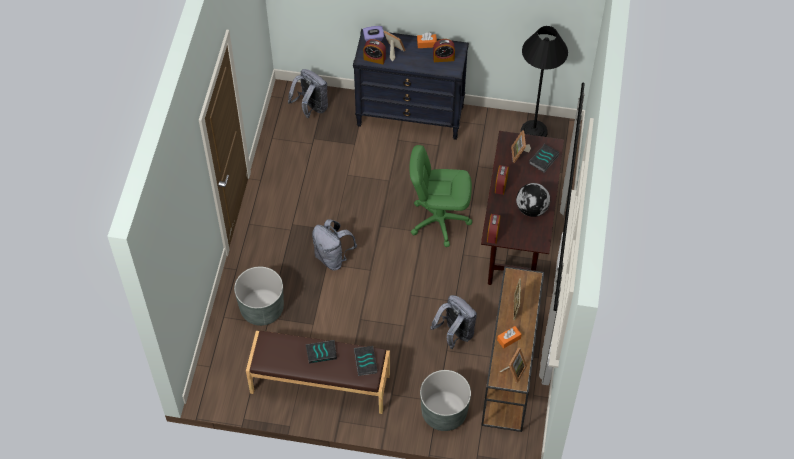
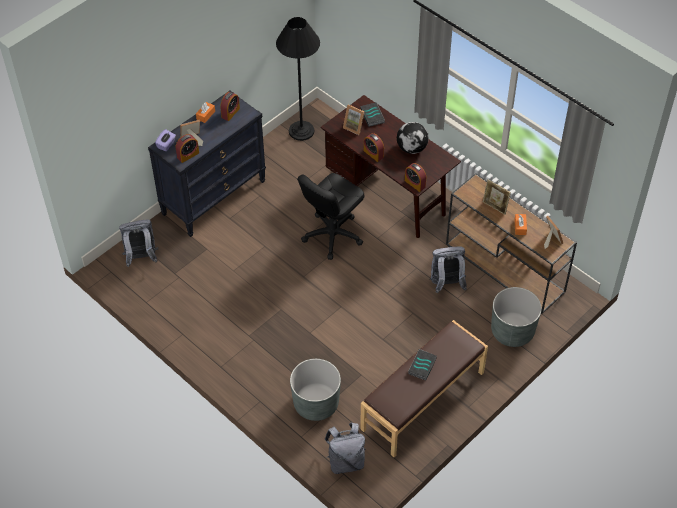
camera: 55 degrees left, 5 degrees down
(333, 257) = (307, 325): grey backpack -> grey backpack (346, 461)
(364, 361) = (453, 341): book -> none
(439, 220) = (332, 235): green office chair -> black office chair

